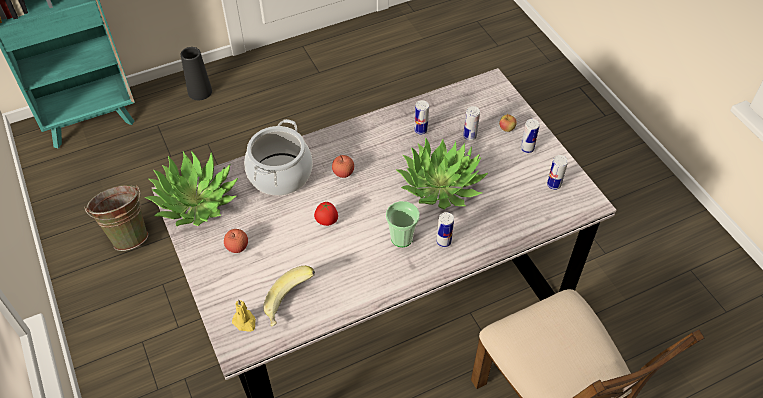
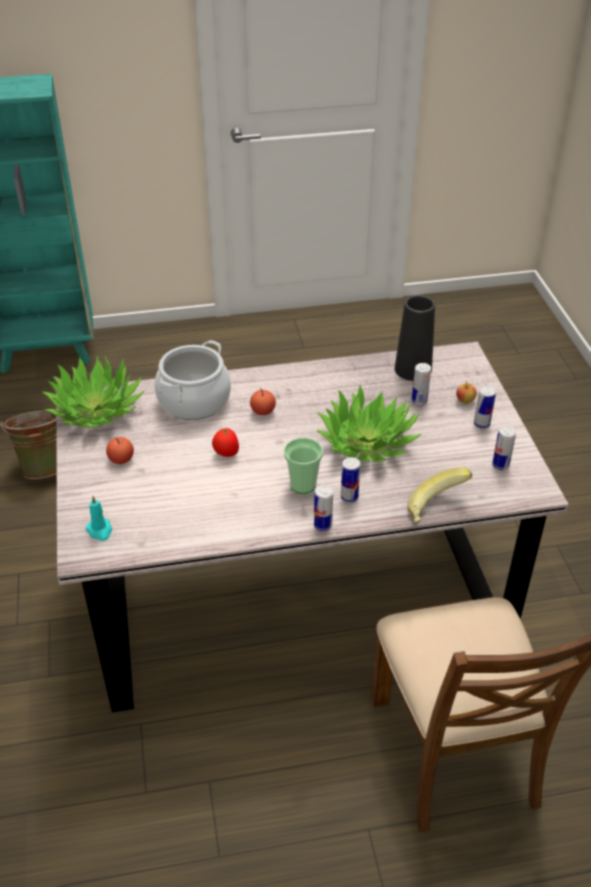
camera: 15 degrees right, 10 degrees down
(200, 91) = (168, 345): black vase -> black vase (413, 369)
(245, 322) = (100, 530): yellow candle -> turquoise candle
(290, 305) = (155, 524): banana -> banana (436, 509)
(420, 130) = (365, 386): can -> can (322, 525)

